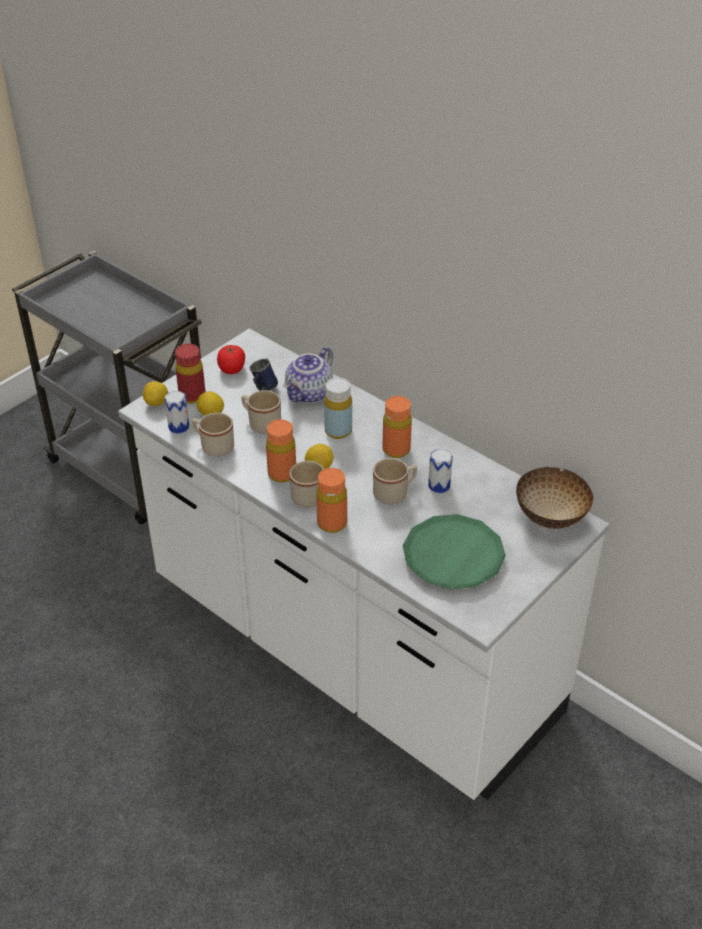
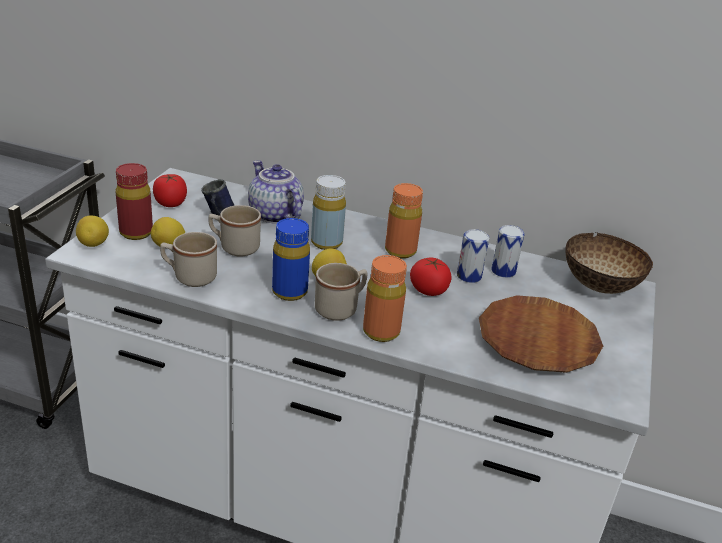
camera: 25 degrees left, 10 degrees down
(179, 427) = (134, 264): can -> can (503, 271)
(282, 474) = (289, 292): orange bottle -> blue bottle
(310, 394) = (273, 215): teapot -> teapot turned 135 degrees clockwise
(395, 493) = (428, 290): beige mug -> tomato
(453, 557) = (537, 341): green plate -> brown plate

